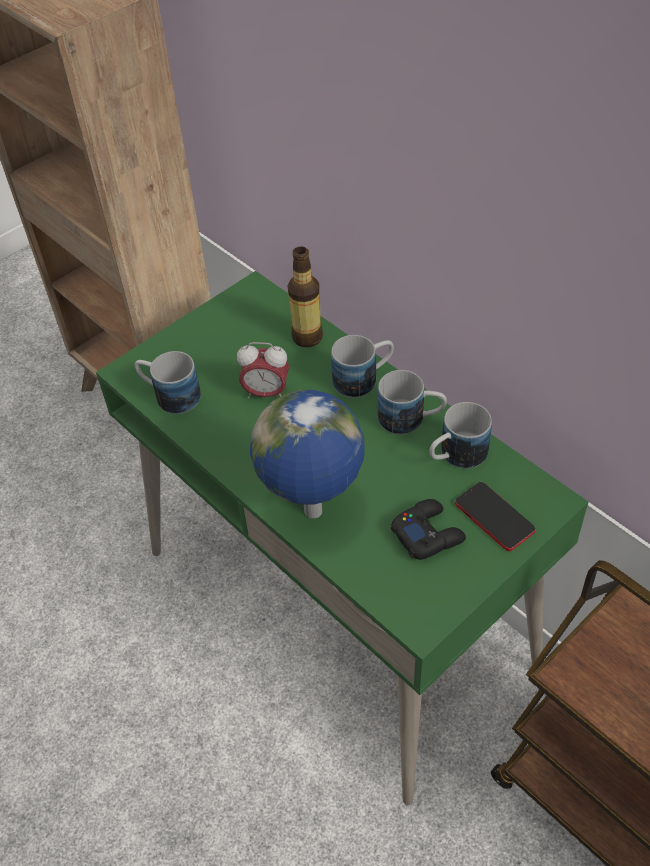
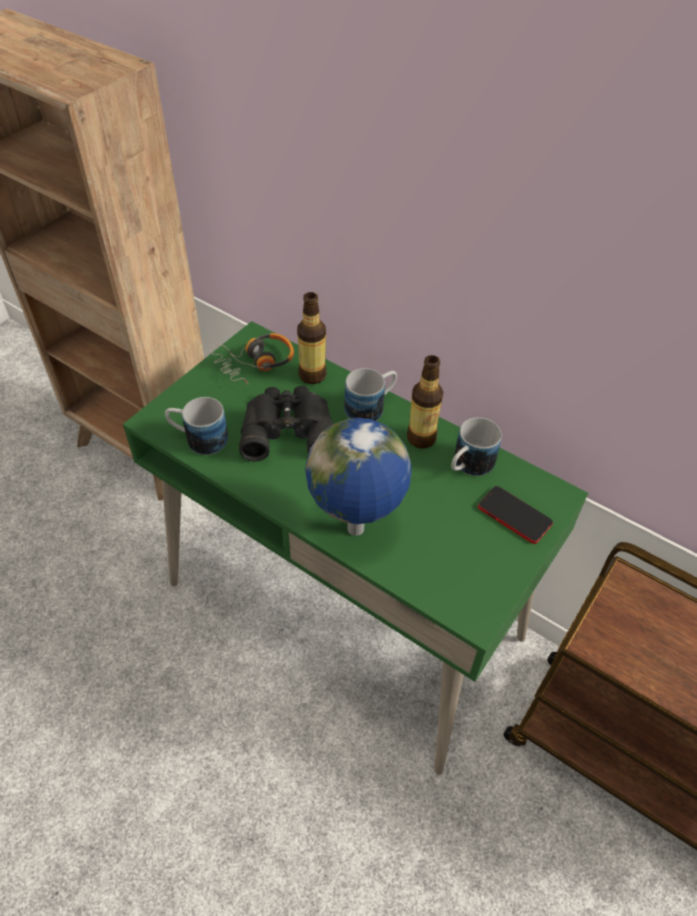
camera: 15 degrees left, 0 degrees up
(248, 319) = (255, 363): none -> headphones
(266, 393) = (287, 428): alarm clock -> black binoculars
(411, 419) = (421, 438): mug -> bottle
(427, 534) = (461, 537): black game controller -> none

